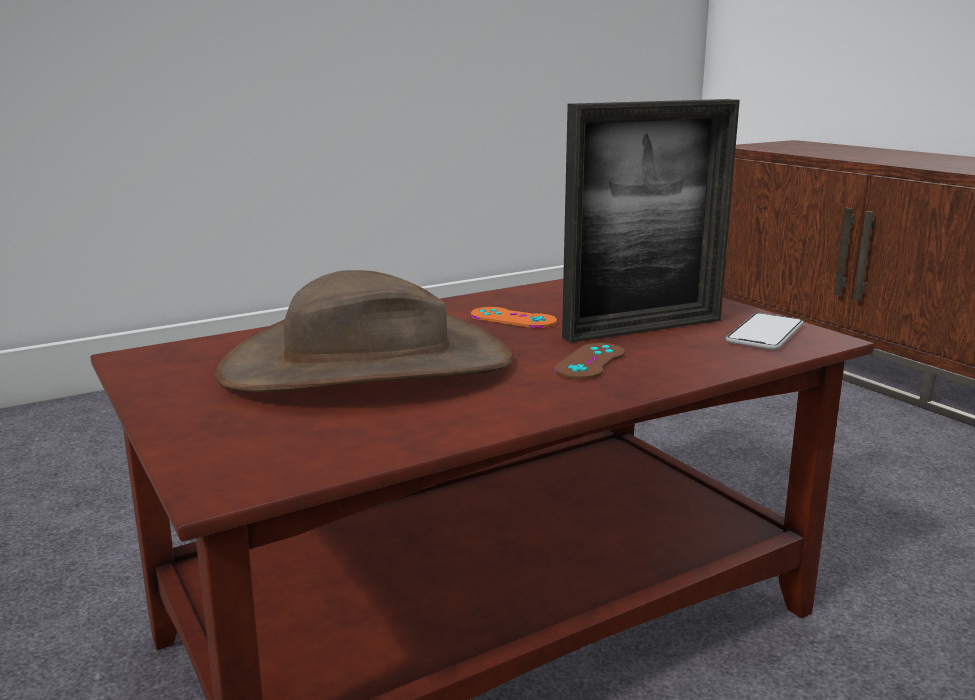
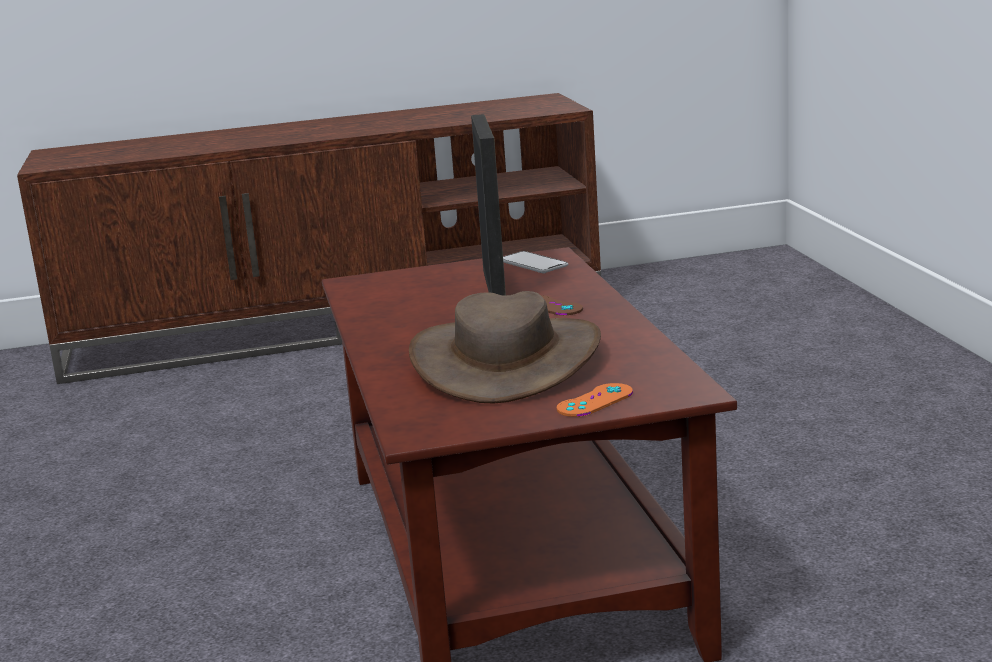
camera: 70 degrees left, 0 degrees up
(513, 318) = (433, 319): orange game controller -> orange game controller (595, 401)

